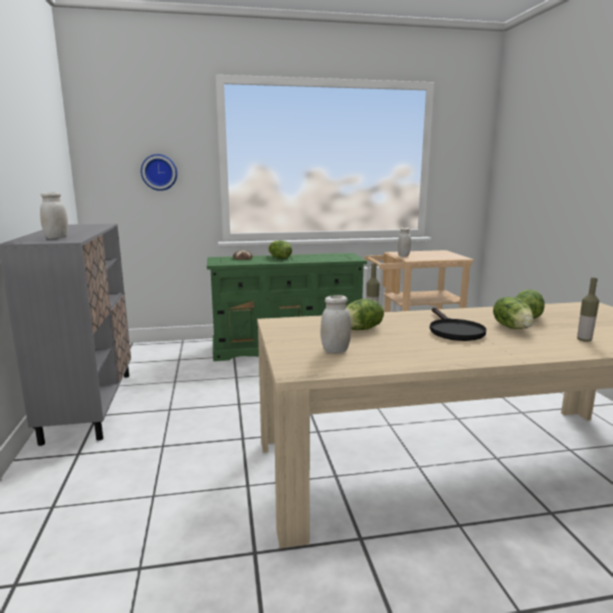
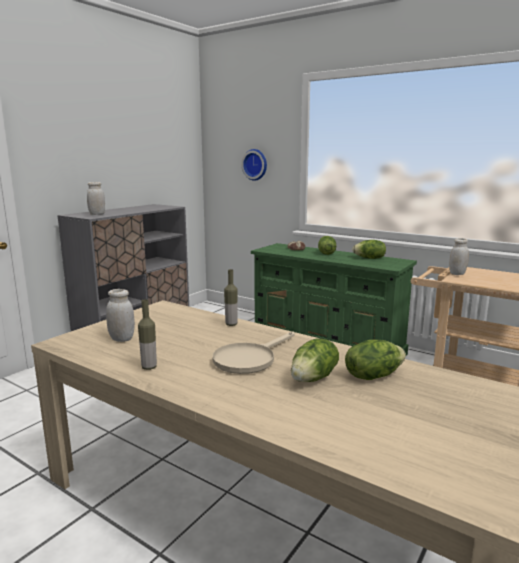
camera: 45 degrees right, 0 degrees up
(361, 329) = (190, 331): lettuce -> lettuce (369, 258)
(453, 331) = (249, 359): black frying pan -> beige frying pan
(584, 340) = (339, 422): bottle -> bottle (149, 367)

